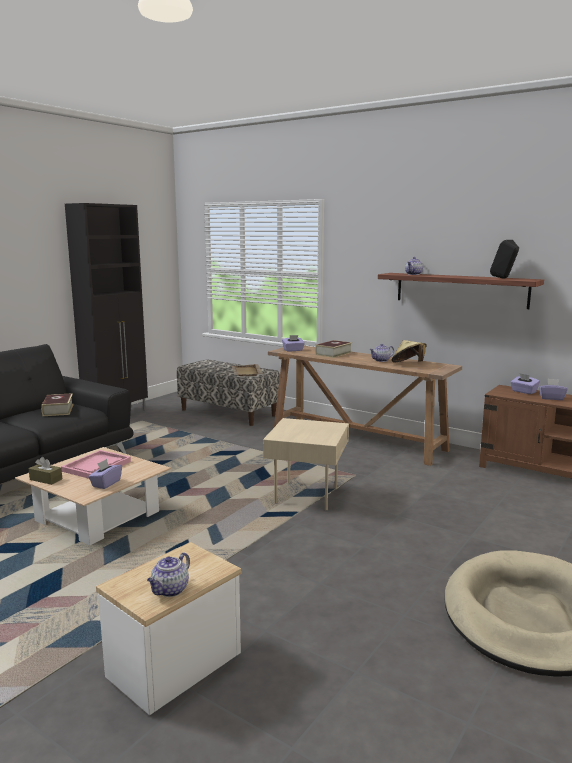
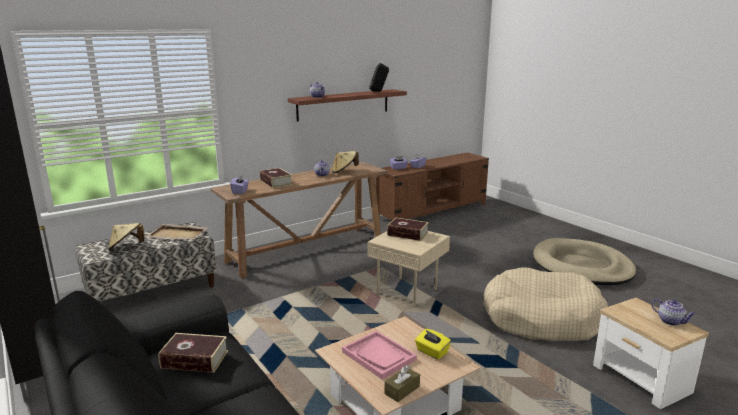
camera: 70 degrees left, 5 degrees up
(106, 483) = (432, 352): purple tissue box -> yellow tissue box
(211, 367) = (126, 248): none -> beige hat
(302, 582) = (541, 318): none -> beige dog bed
(319, 429) = (407, 234): none -> book

